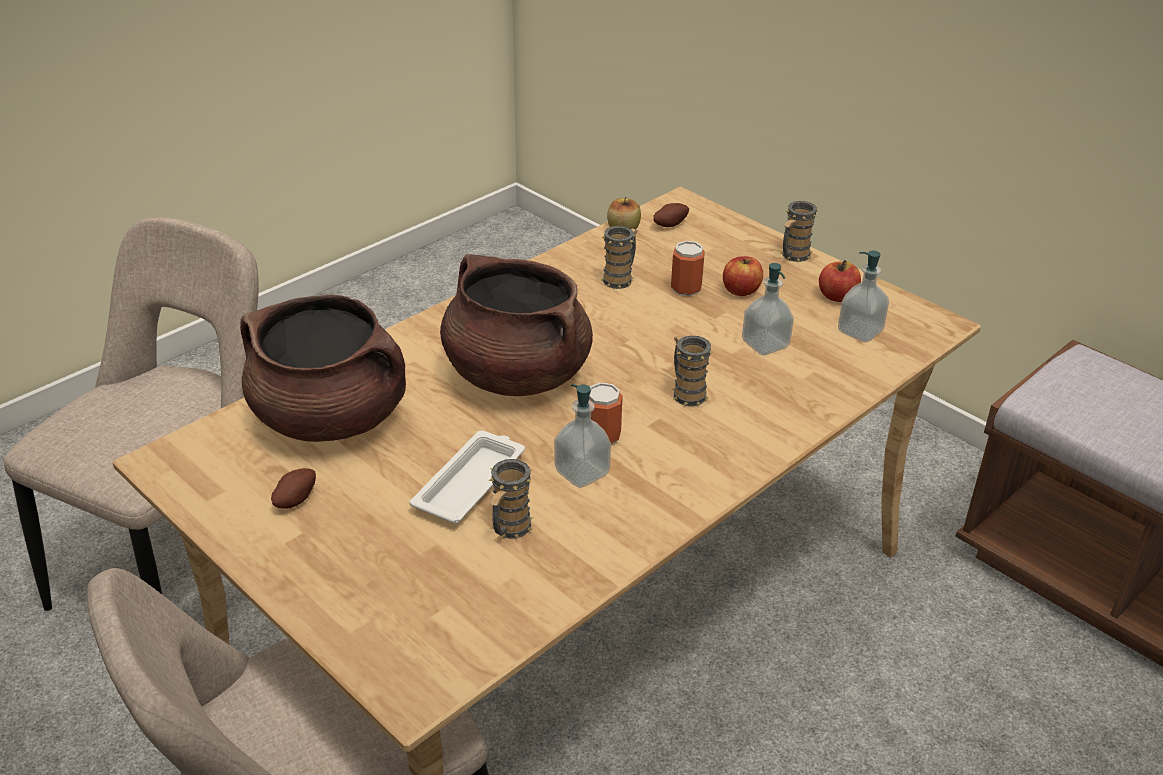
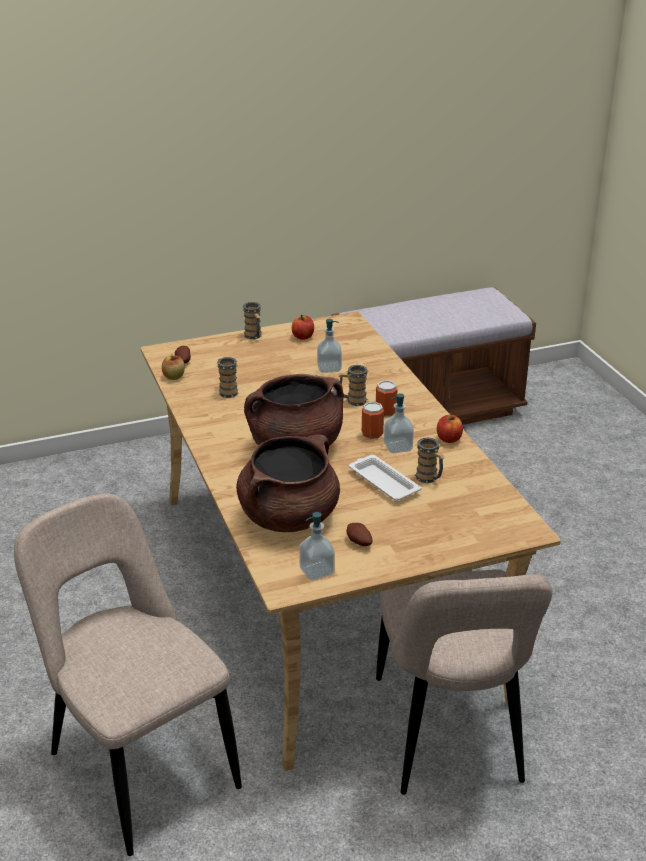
camera: 65 degrees left, 5 degrees down
(686, 288) = (256, 375): can -> can (385, 412)
(741, 290) = (273, 360): apple -> apple (449, 439)
(860, 331) = (339, 341): soap dispenser -> soap dispenser (317, 571)

